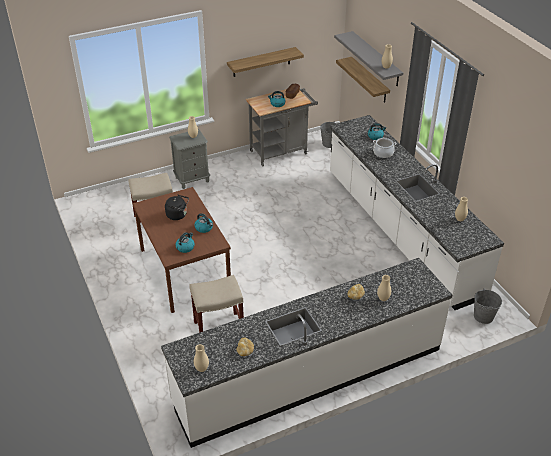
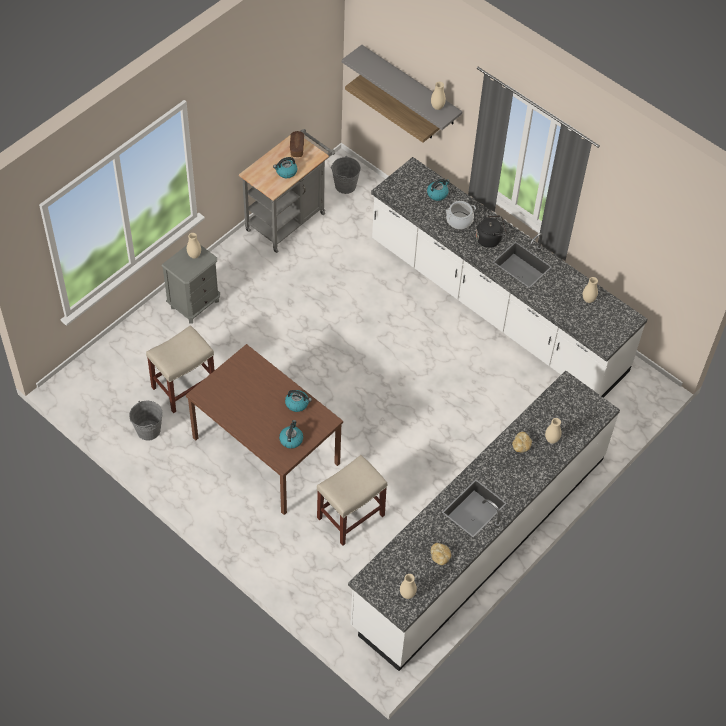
camera: 25 degrees left, 15 degrees up
(178, 215) = (254, 394): black kettle -> black kettle (490, 239)
(261, 62) = (253, 122): shelf -> none
(483, 316) = (633, 398): grey bucket -> grey bucket (148, 430)

